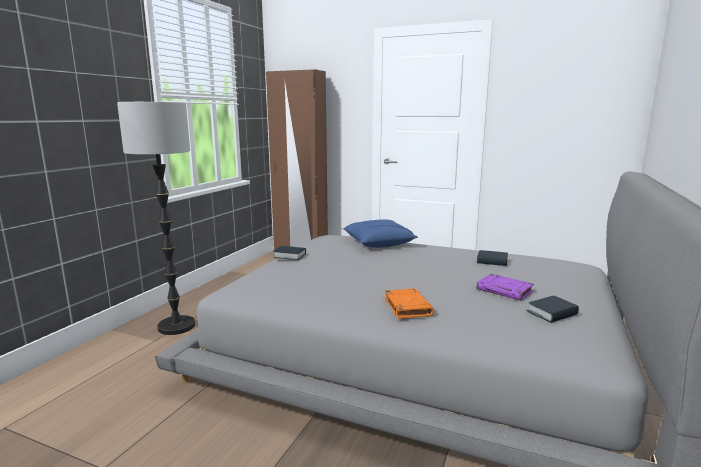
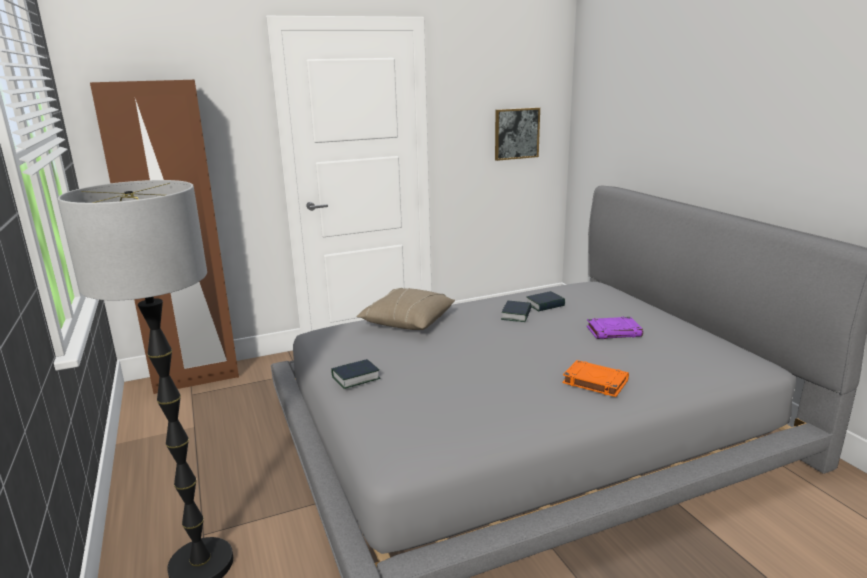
camera: 45 degrees left, 5 degrees up
(378, 243) = (407, 322): blue pillow -> beige pillow
(552, 313) = (676, 339): book -> book (516, 315)
(579, 120) = (516, 133): none -> picture

